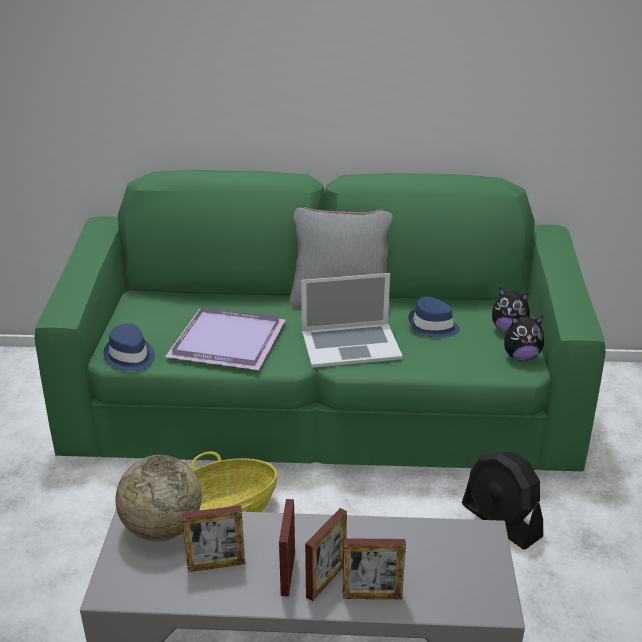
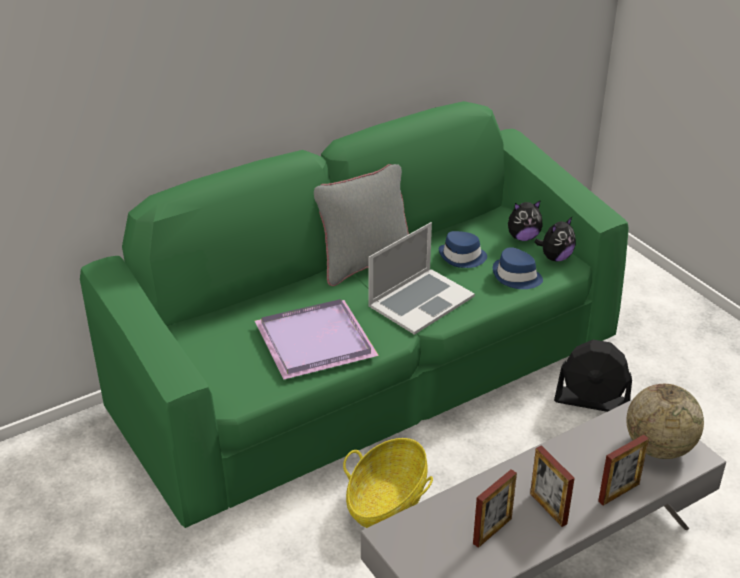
camera: 35 degrees left, 5 degrees up
(130, 356) = (246, 393): blue hat -> blue hat (516, 277)
(162, 528) = (419, 526): globe -> globe (658, 448)
(326, 580) = (578, 499): picture frame -> none

